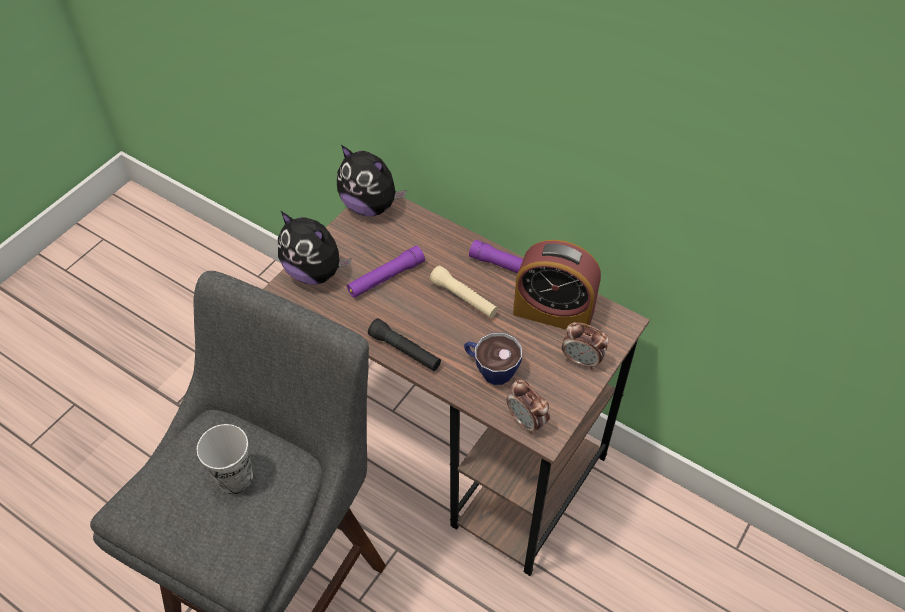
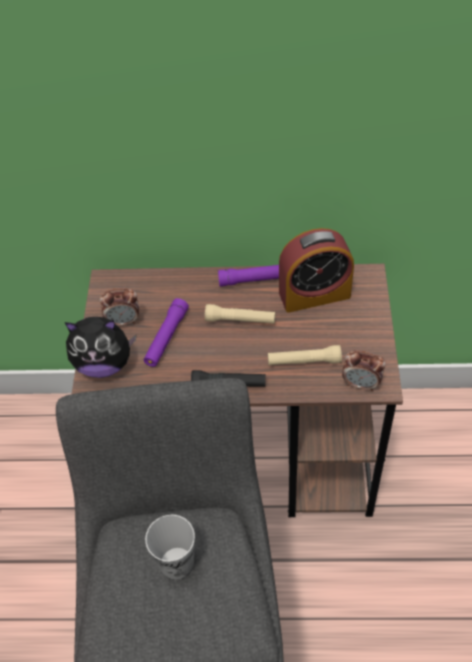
camera: 30 degrees left, 0 degrees up
(370, 206) = (106, 288): plush toy -> none
(490, 369) = (304, 361): cup -> beige flashlight
(582, 360) = (363, 318): alarm clock -> alarm clock (123, 321)

